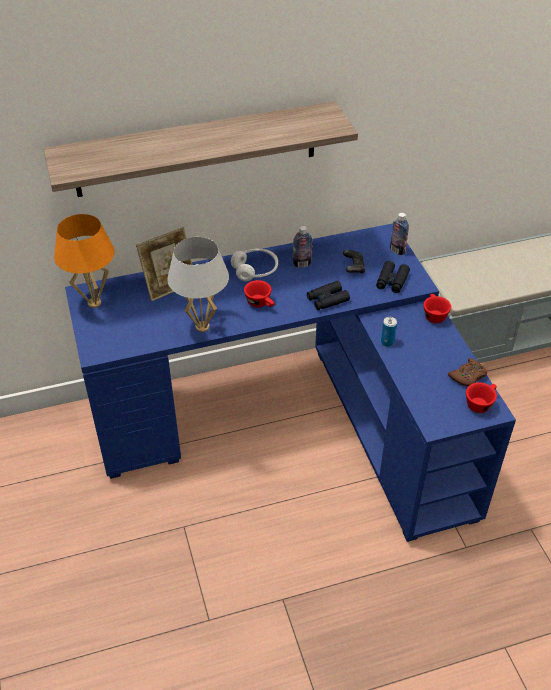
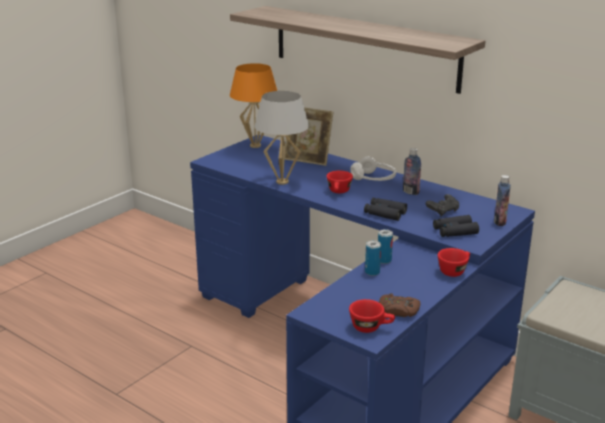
camera: 55 degrees right, 20 degrees down
(400, 359) = (372, 272): none -> can

